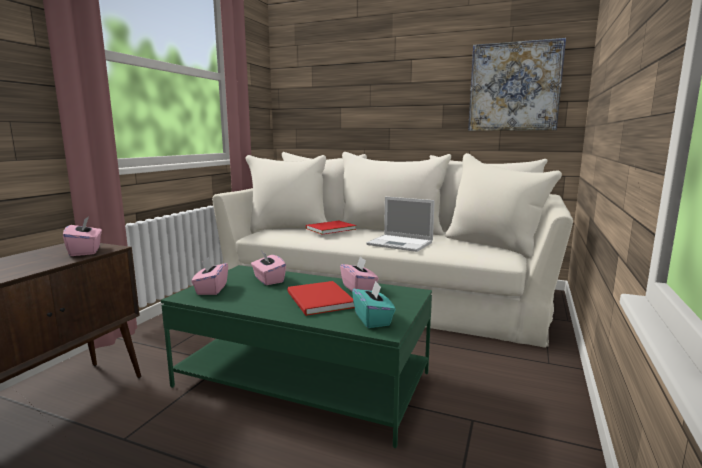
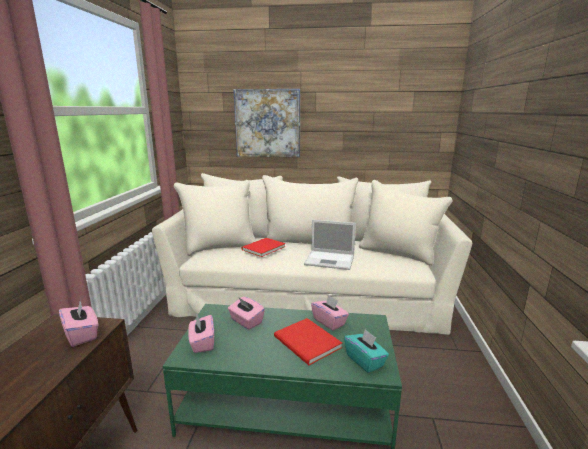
camera: 15 degrees left, 5 degrees up
(514, 87) = (401, 119): picture -> picture (267, 123)

